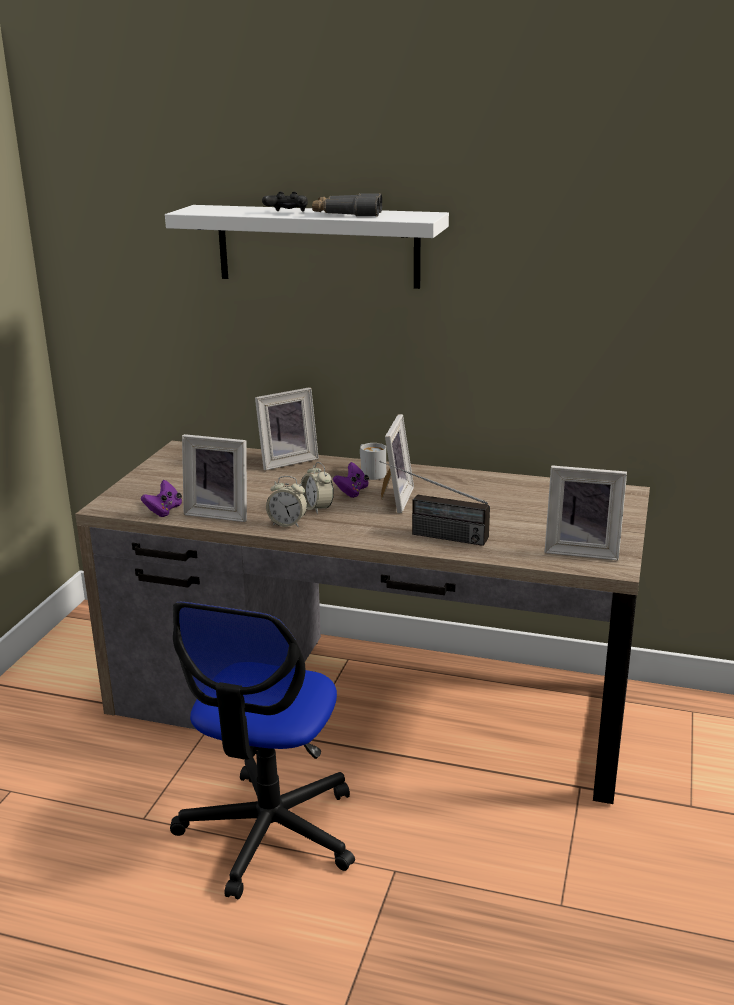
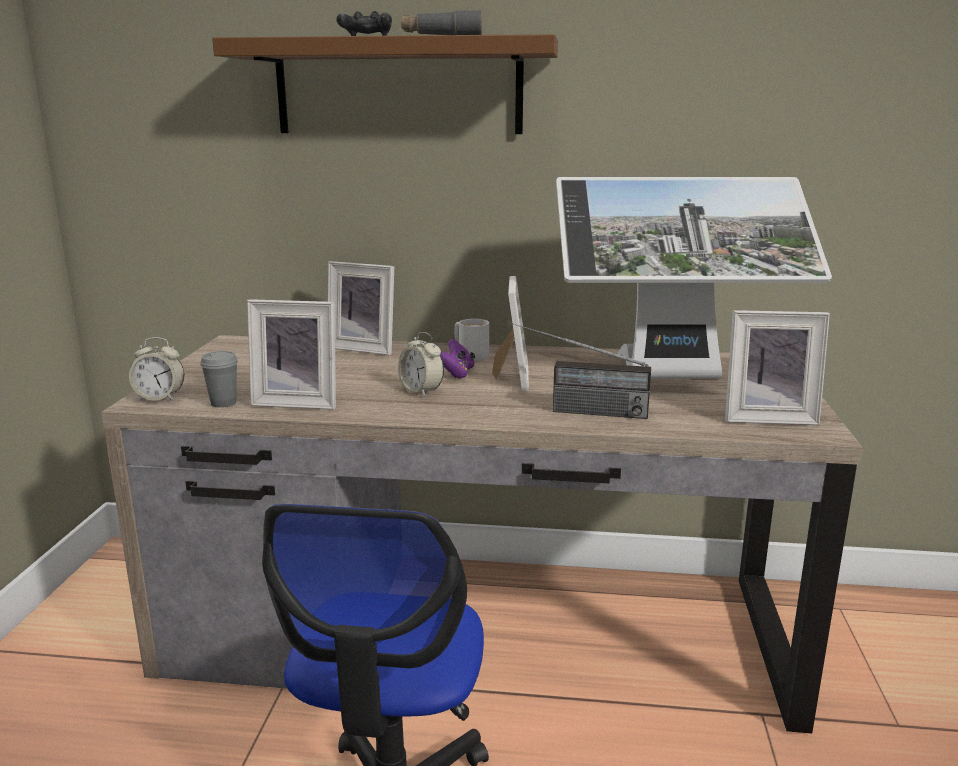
camera: 10 degrees left, 5 degrees down
(164, 511) = (223, 403): purple game controller -> grey cup
(286, 461) = (365, 348): picture frame -> picture frame turned 60 degrees clockwise
(287, 523) = (390, 408): alarm clock -> alarm clock (160, 398)
(317, 246) = (398, 88): white shelf -> brown shelf
(529, 506) = (673, 377): none -> monitor

